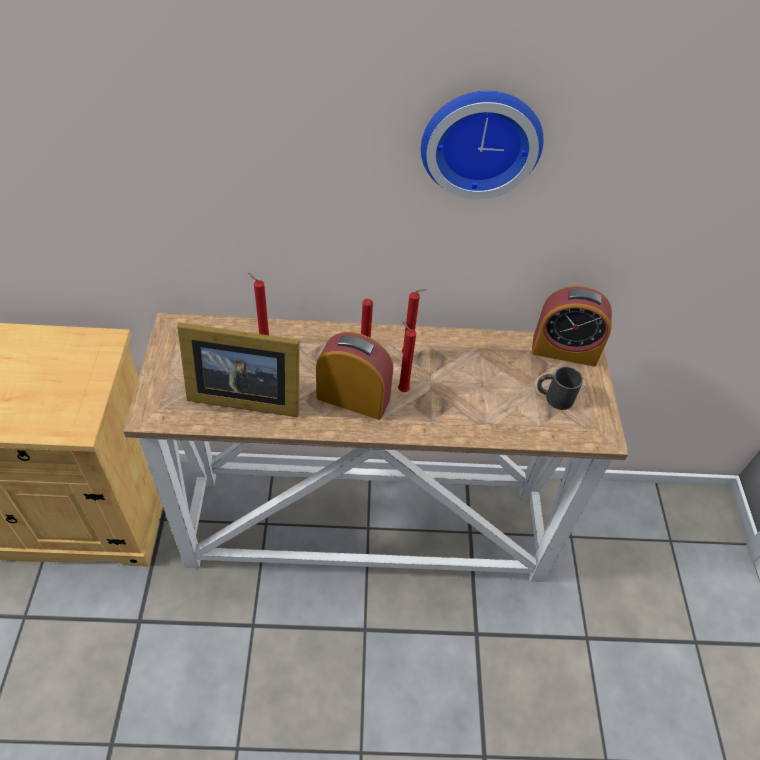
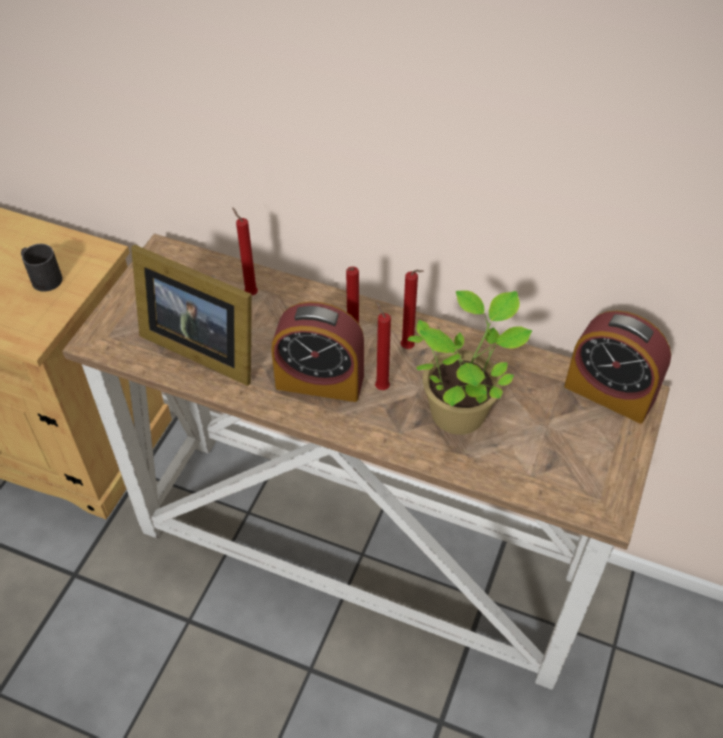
camera: 25 degrees right, 0 degrees up
(353, 398) = (319, 381): alarm clock -> alarm clock turned 150 degrees clockwise
(468, 391) = (461, 410): none -> potted plant
(480, 140) = (508, 101): wall clock -> none
(553, 397) = (565, 446): black mug -> black mug (42, 277)

